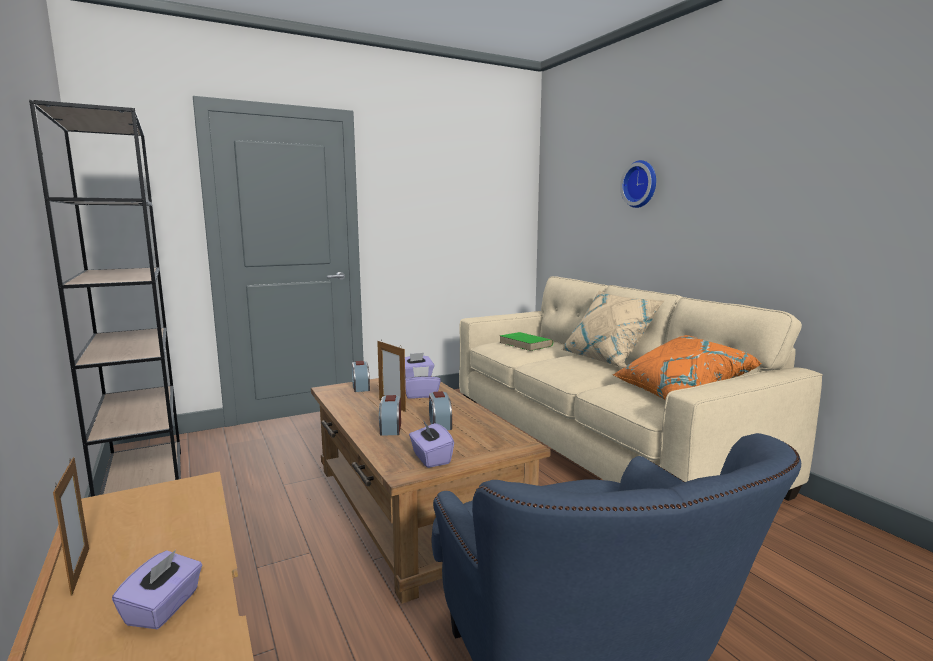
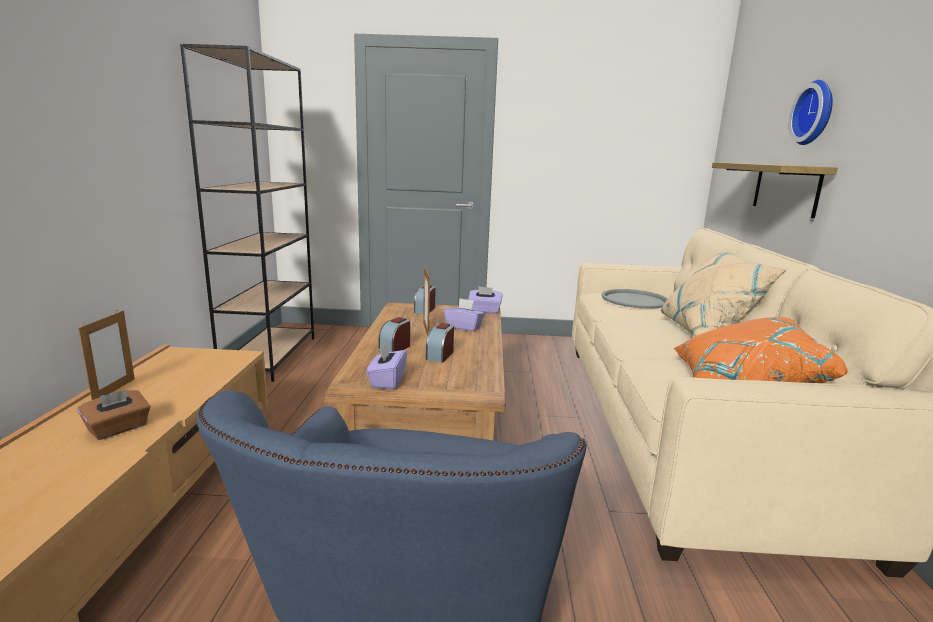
camera: 30 degrees right, 5 degrees up
(164, 608) = (118, 429): purple tissue box -> brown tissue box
(526, 344) = (634, 300): green book -> grey tray
(623, 240) = (786, 188): none -> shelf

